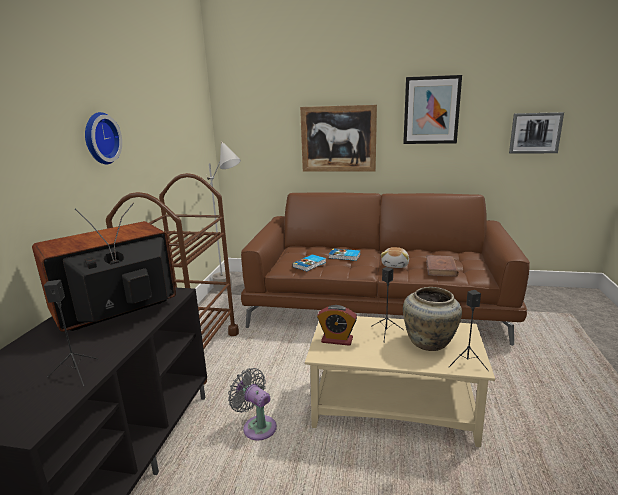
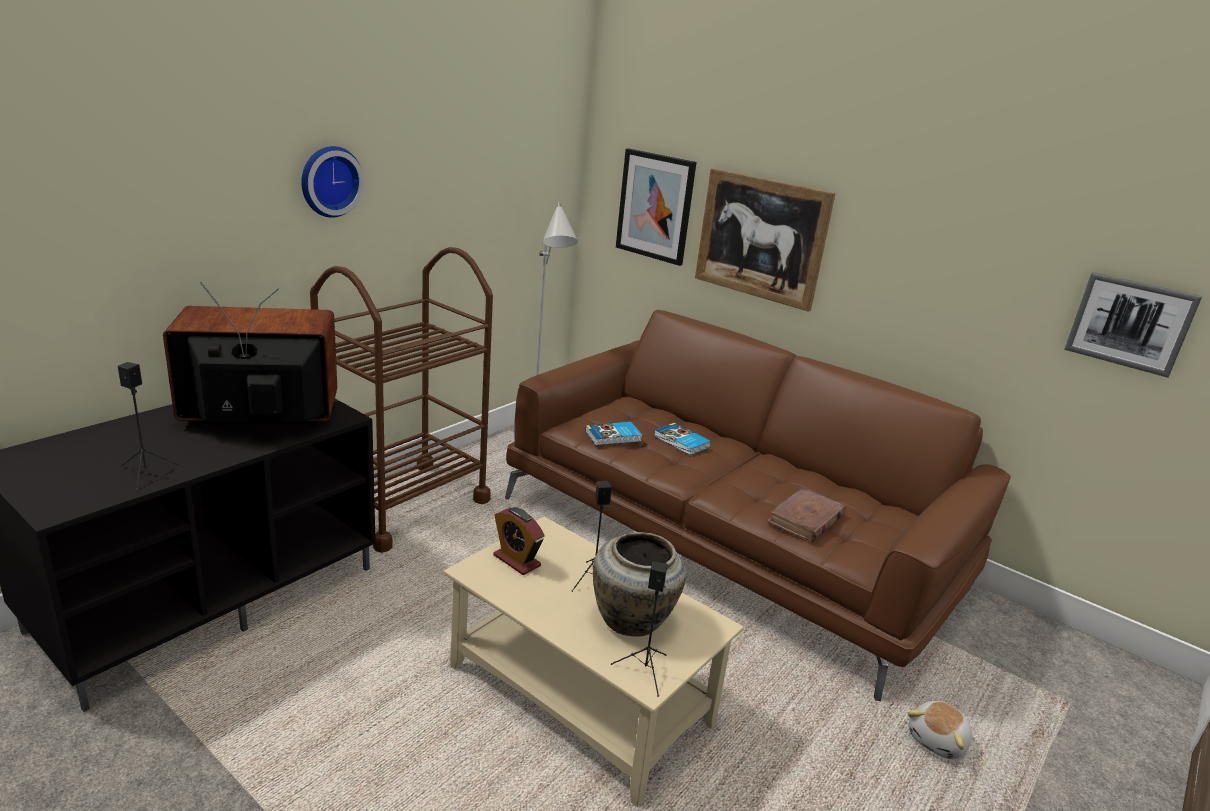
camera: 25 degrees right, 5 degrees up
(257, 426) = (392, 632): grey fan -> none
(395, 265) = (741, 485): plush toy -> plush toy (938, 740)
(431, 110) = (930, 226): picture -> picture (655, 206)

